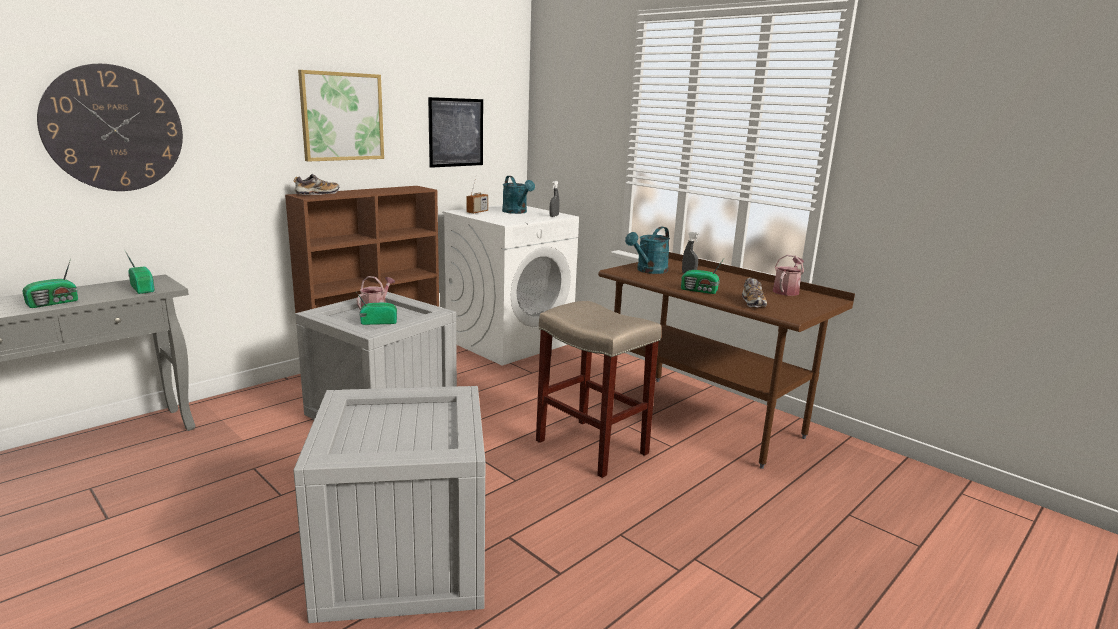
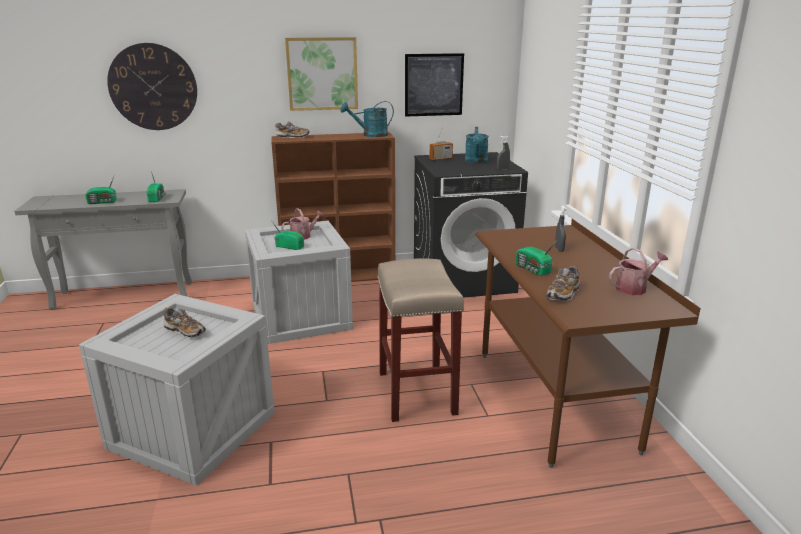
camera: 35 degrees right, 5 degrees up
(404, 423) = (185, 331): none -> shoe
(509, 341) = (463, 279): white washing machine -> black washing machine
(649, 271) = (523, 239): turquoise watering can -> turquoise watering can (370, 135)

